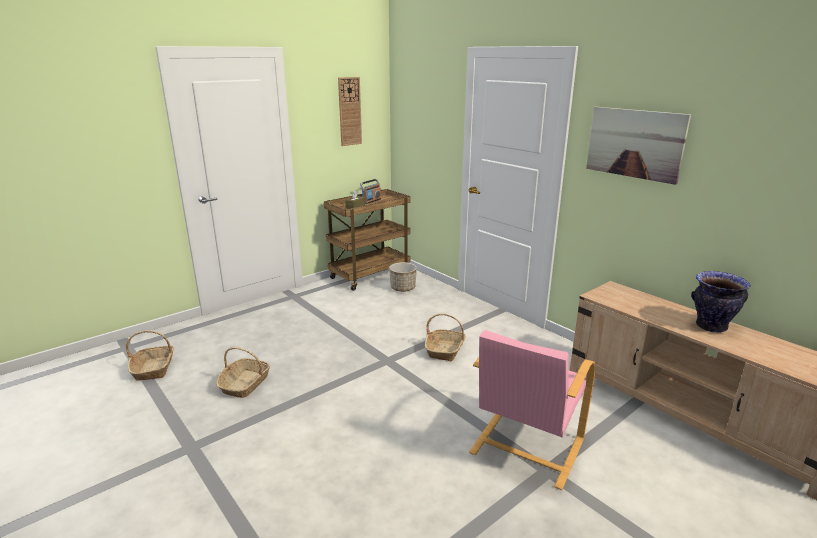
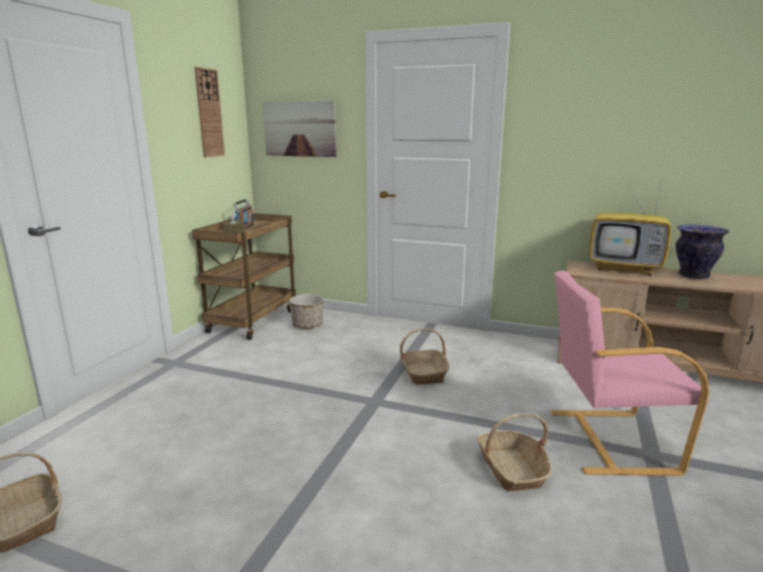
camera: 30 degrees left, 5 degrees down
(245, 384) = (215, 489): basket -> basket (512, 469)
(525, 447) = (608, 440): pink armchair -> pink armchair turned 90 degrees clockwise
(634, 143) = (583, 116): picture -> picture (300, 129)
(650, 303) = (626, 269): none -> television

